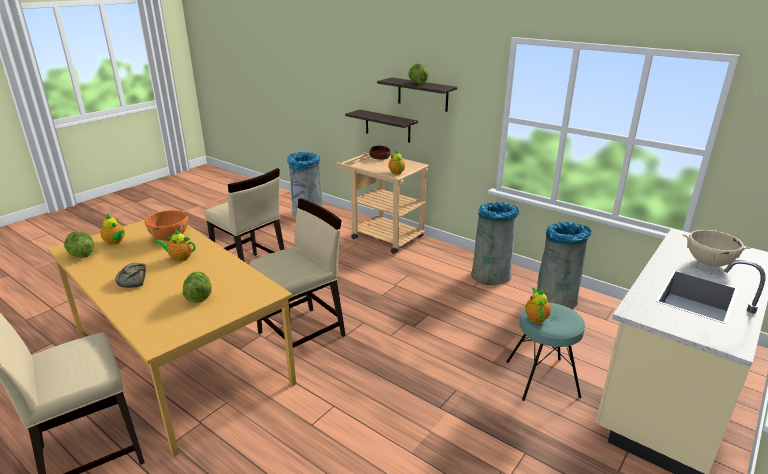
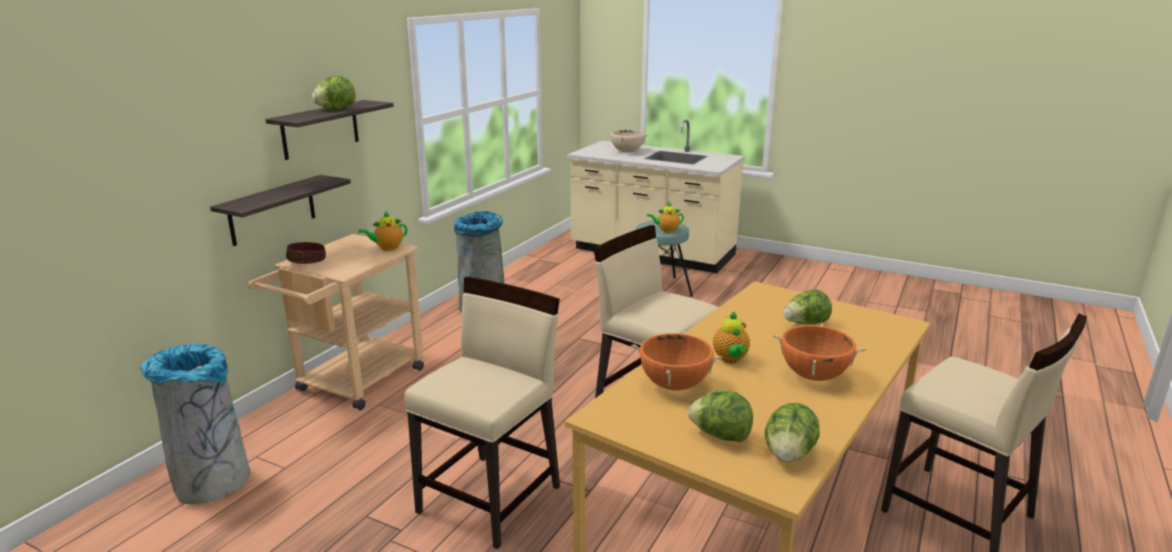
camera: 100 degrees left, 5 degrees down
(115, 242) = (720, 436): teapot -> lettuce
(133, 280) = (814, 376): bread -> orange cooking pot
(556, 301) = (531, 279): grey trash can -> none

